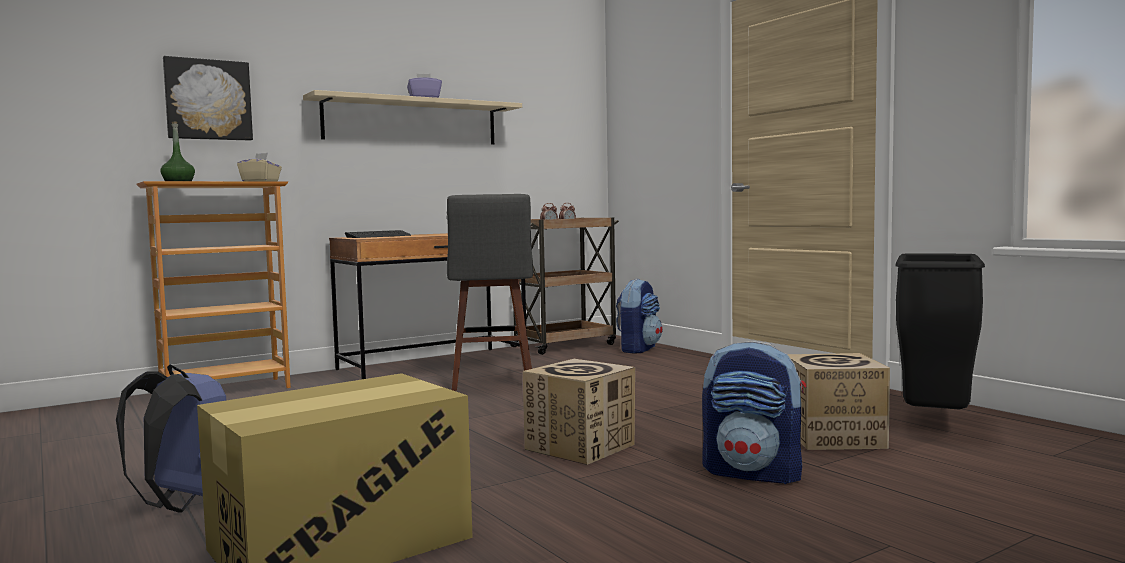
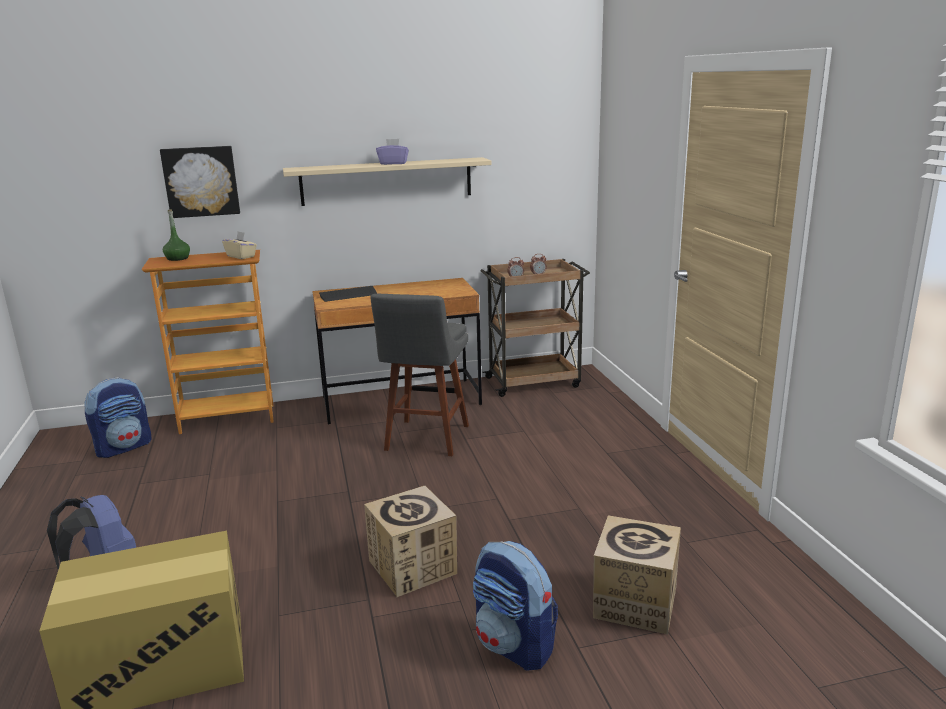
camera: 20 degrees right, 15 degrees up
(638, 349) = (593, 400): backpack -> backpack (124, 447)
(933, 422) = (755, 597): black trash can -> none

